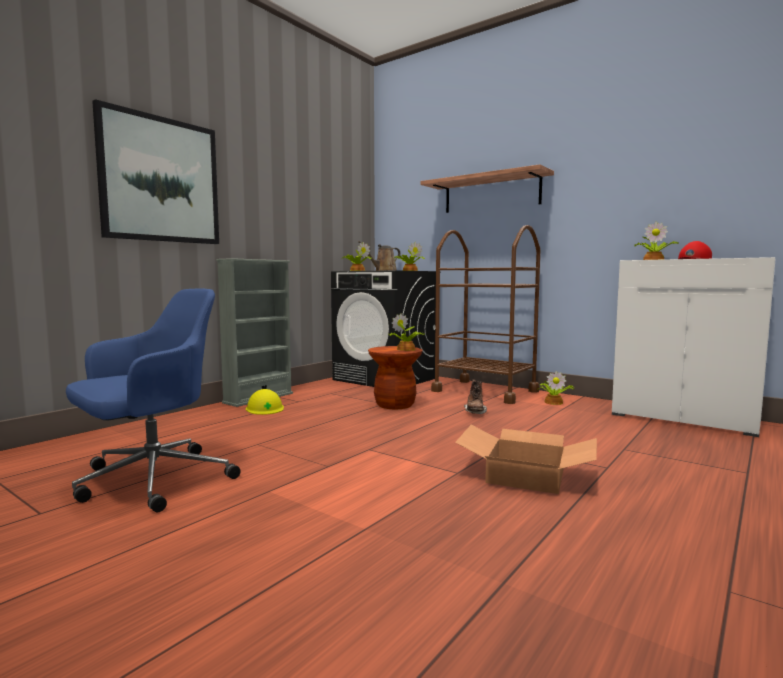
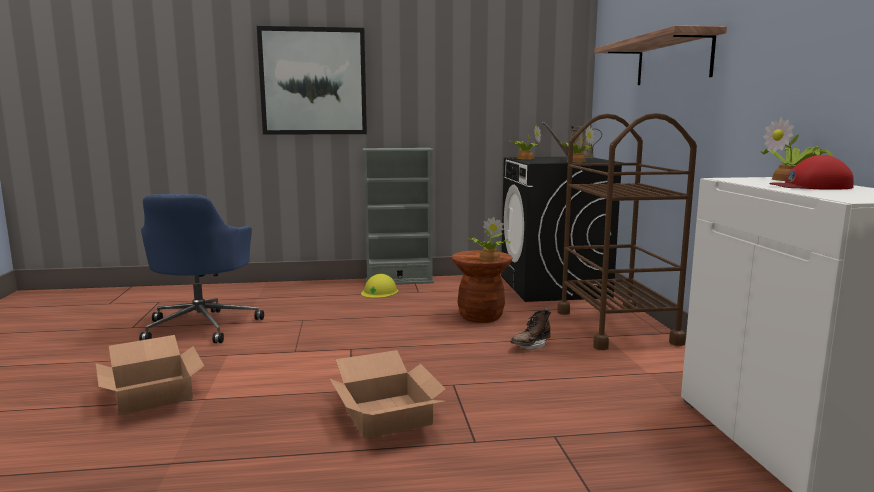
camera: 45 degrees right, 5 degrees up
(151, 480) = (202, 326): blue office chair -> blue office chair turned 90 degrees clockwise
(294, 551) = (151, 393): none -> cardboard box
(554, 402) = (659, 363): potted plant -> none

